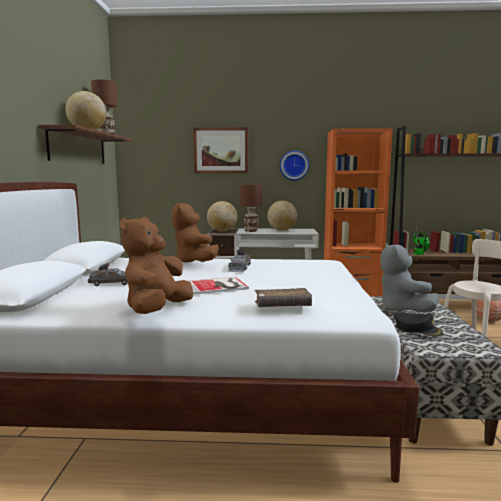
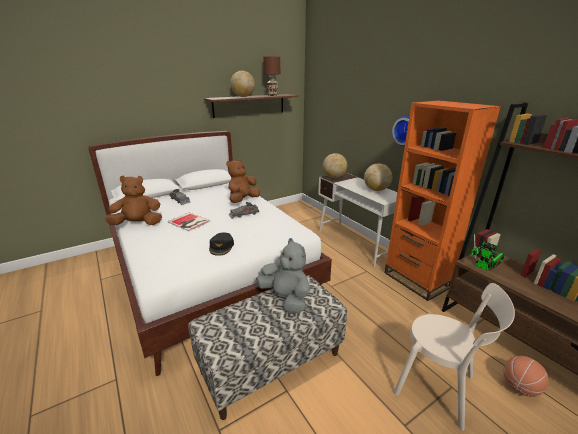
camera: 55 degrees right, 15 degrees up
(221, 150) = (356, 108): picture -> none
(251, 231) = (352, 183): brown table lamp -> none
(282, 306) = (156, 249): brown book -> none
(402, 310) = (286, 298): grey plush toy -> grey plush toy turned 90 degrees clockwise
(417, 329) = (244, 314): black cap -> black cap (221, 246)

